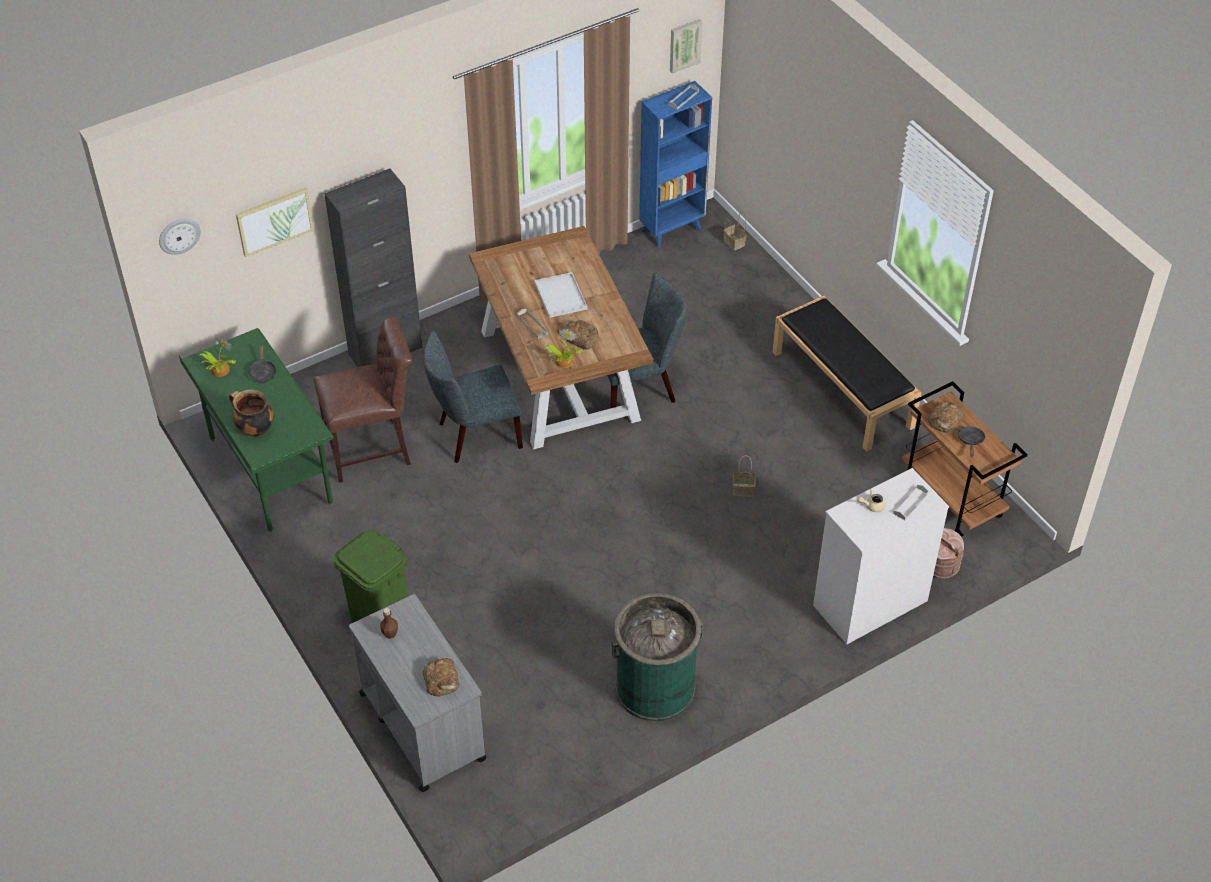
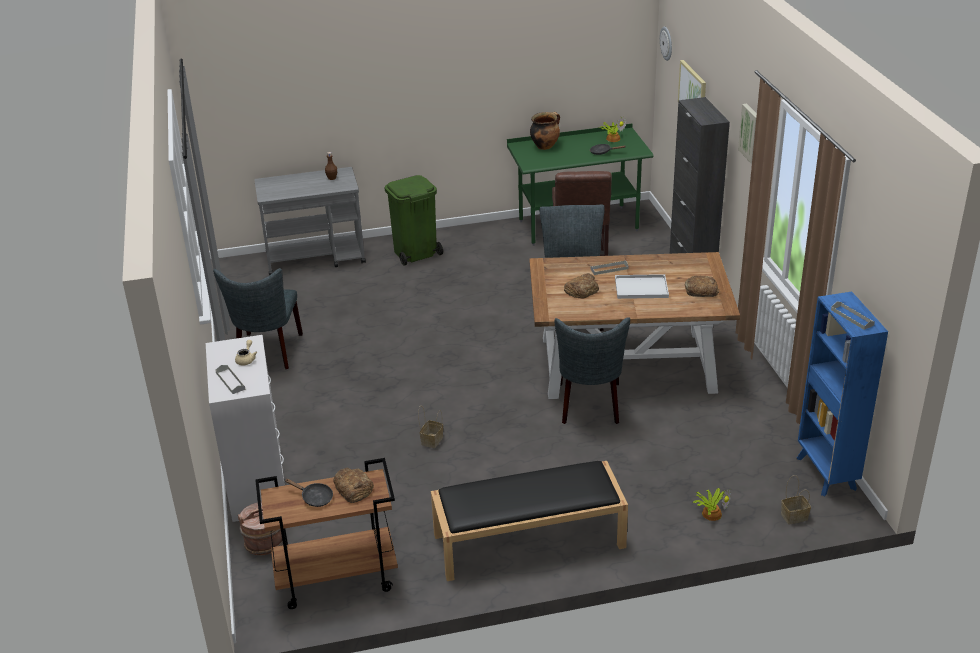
camera: 110 degrees right, 15 degrees down
(442, 680) = (280, 190): bread -> bread (700, 290)
(563, 361) = (555, 277): potted plant -> potted plant (711, 513)
(655, 687) = (268, 354): green trash can -> grey chair
(684, 45) = (895, 276): picture -> picture (751, 133)

